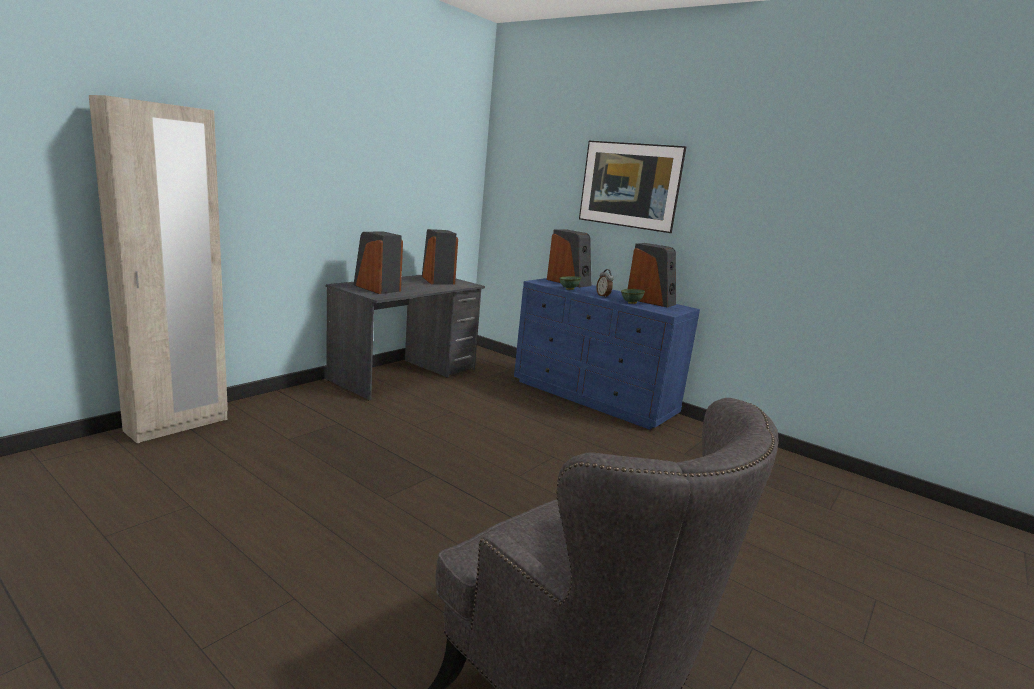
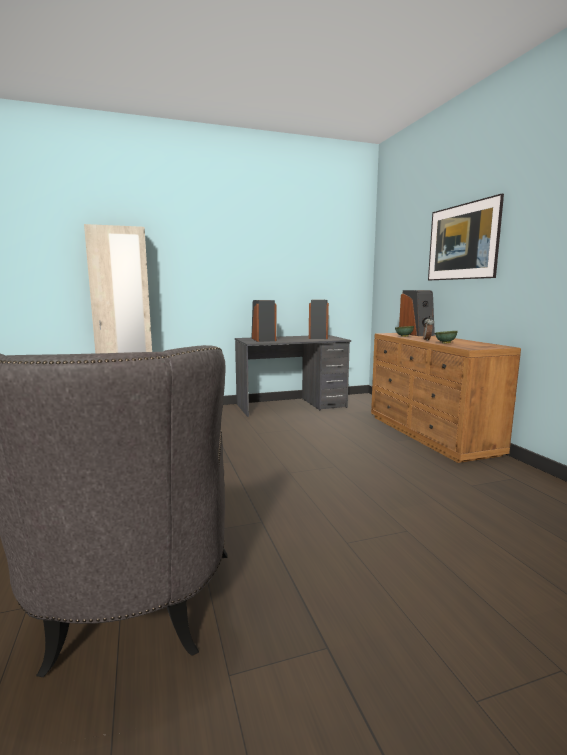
camera: 35 degrees right, 5 degrees down
(594, 397) = (430, 434): blue dresser -> brown dresser
(650, 301) = (472, 343): speaker -> none

